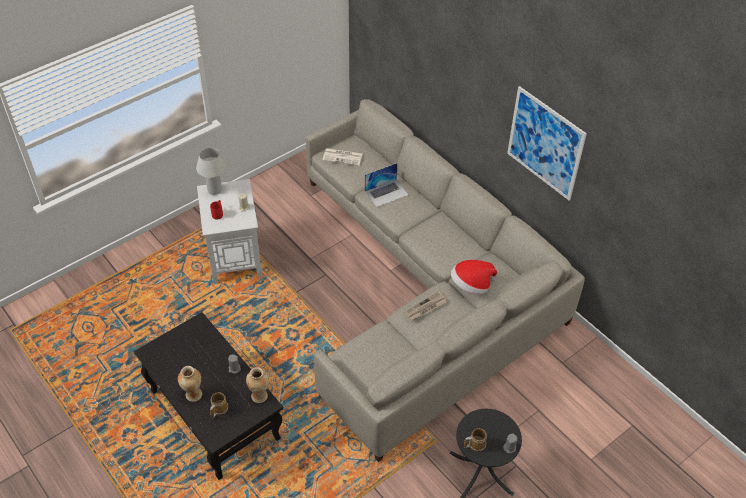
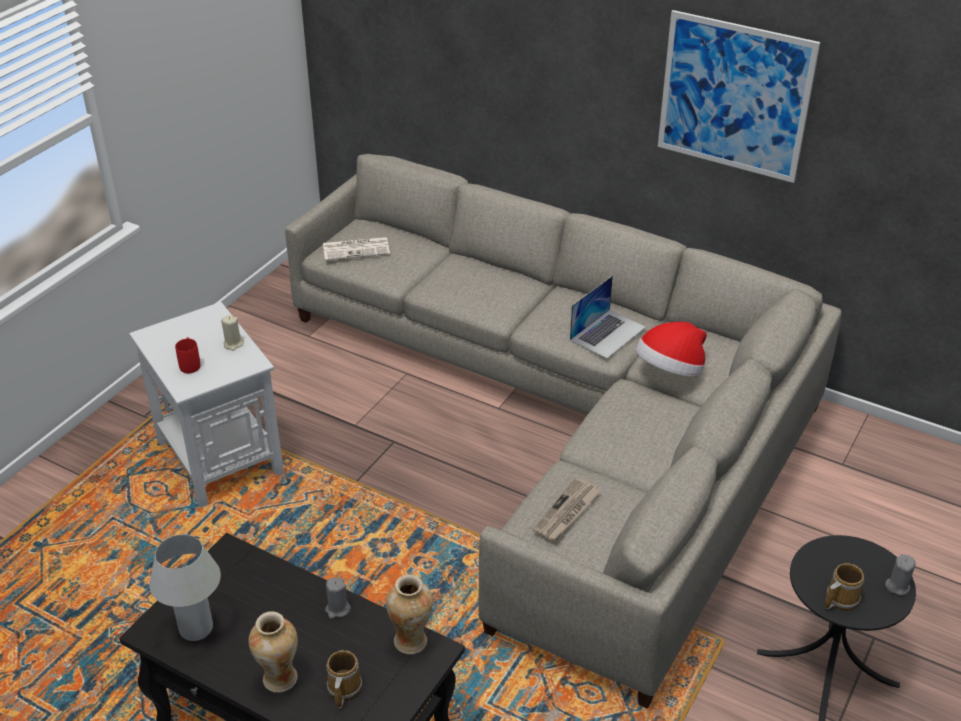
camera: 20 degrees left, 10 degrees down
(214, 190) = (166, 331): white table lamp -> white table lamp (196, 628)
(386, 193) = (456, 280): laptop -> laptop (608, 333)
(426, 308) = (619, 421): newspaper -> newspaper (567, 512)

